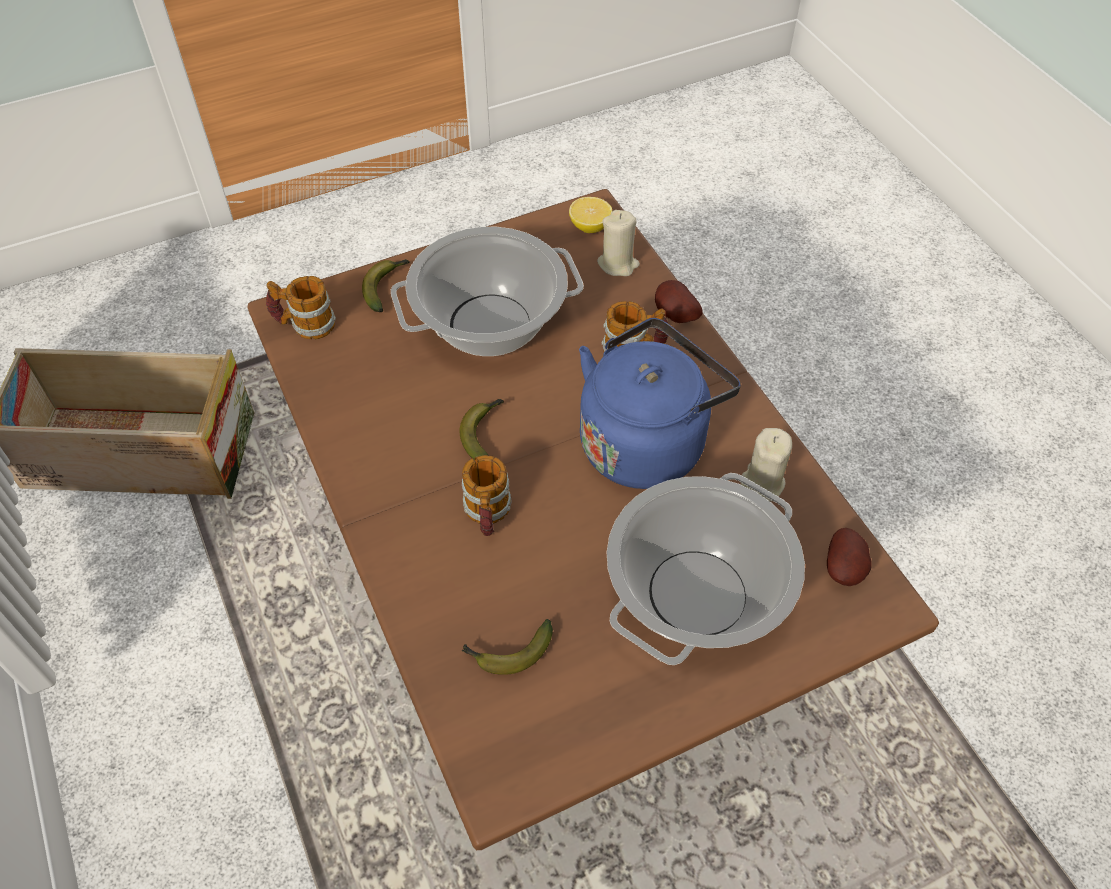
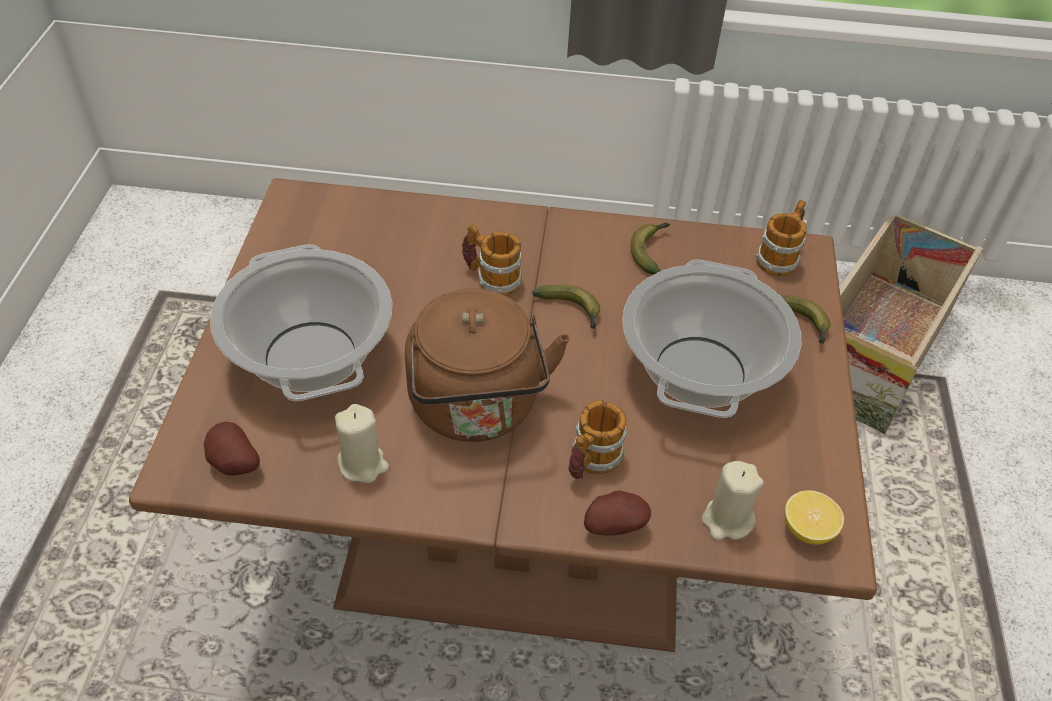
camera: 120 degrees right, 5 degrees down
(508, 653) = (371, 239): banana -> banana (651, 251)
(646, 441) = (476, 409): blue kettle -> brown kettle

